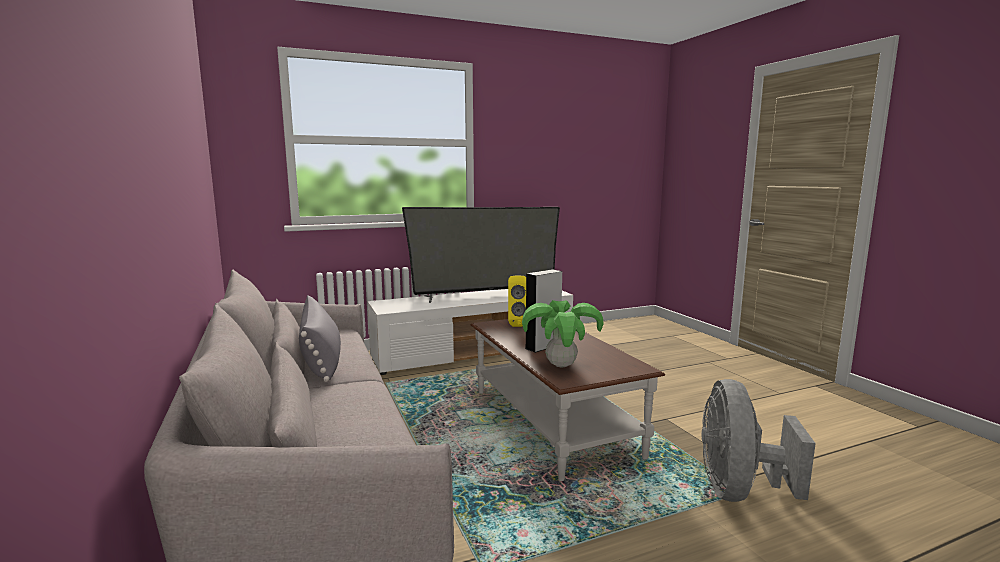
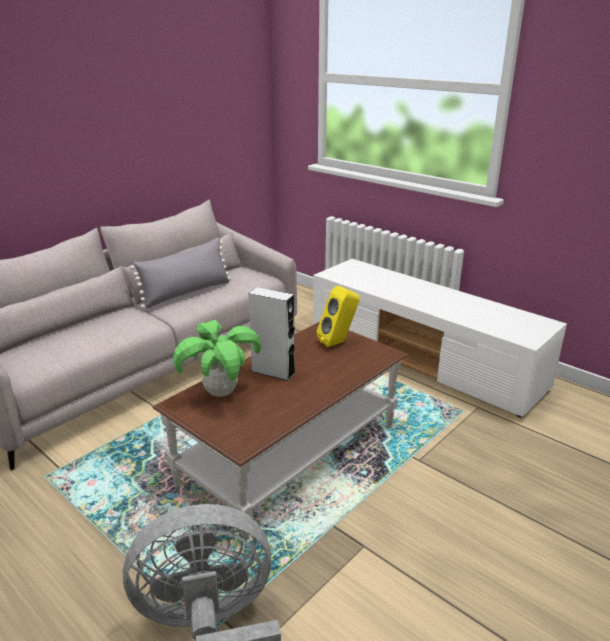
camera: 65 degrees right, 15 degrees up
(485, 295) = (449, 300): television -> none

